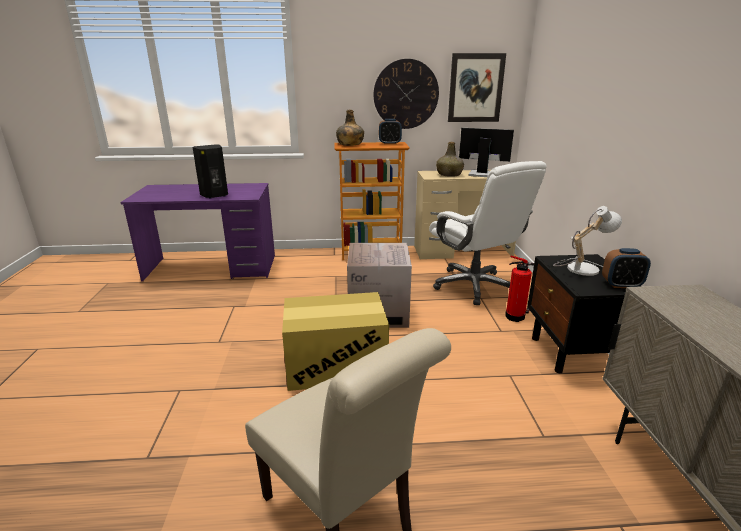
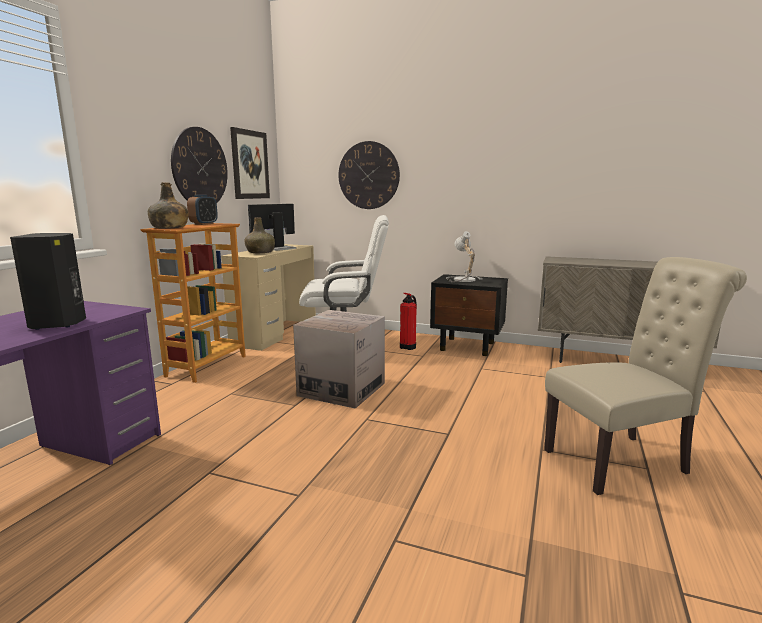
camera: 65 degrees left, 10 degrees down
(335, 365) = (419, 427): cardboard box -> none
(572, 107) = (368, 175): none -> wall clock
(621, 285) = (493, 279): alarm clock -> none

